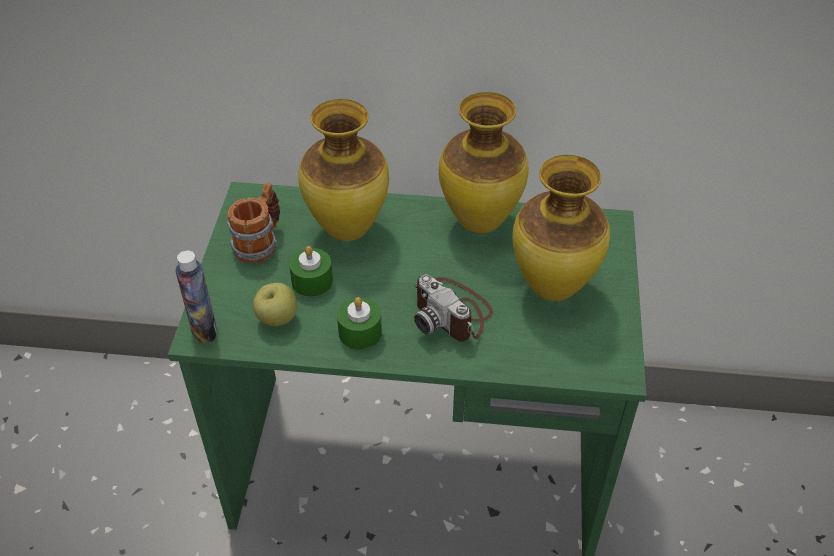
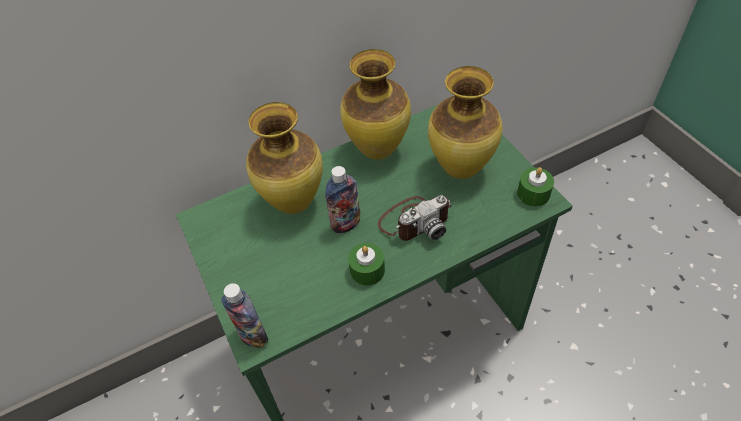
camera: 30 degrees left, 5 degrees up
(260, 242) = (239, 247): mug -> none
(277, 319) = (301, 295): apple -> none
(312, 281) = (302, 253): green candle -> green candle (533, 194)
(379, 277) = (346, 224): none -> bottle
(452, 312) = (415, 220): camera -> camera turned 45 degrees counterclockwise

